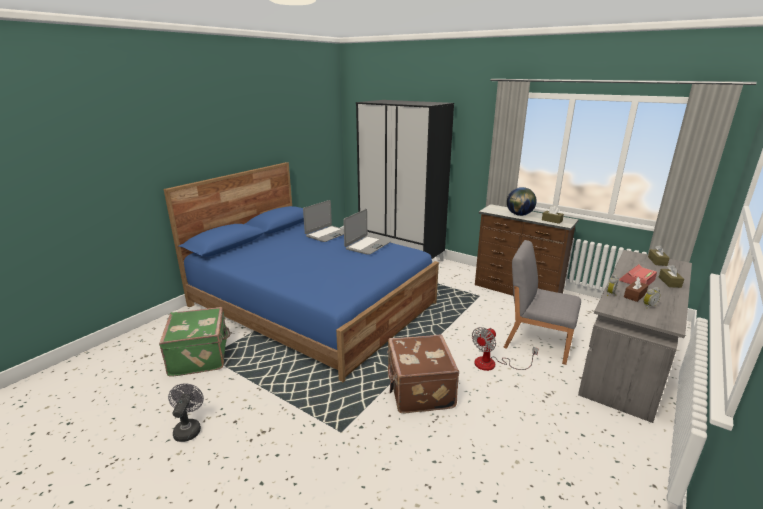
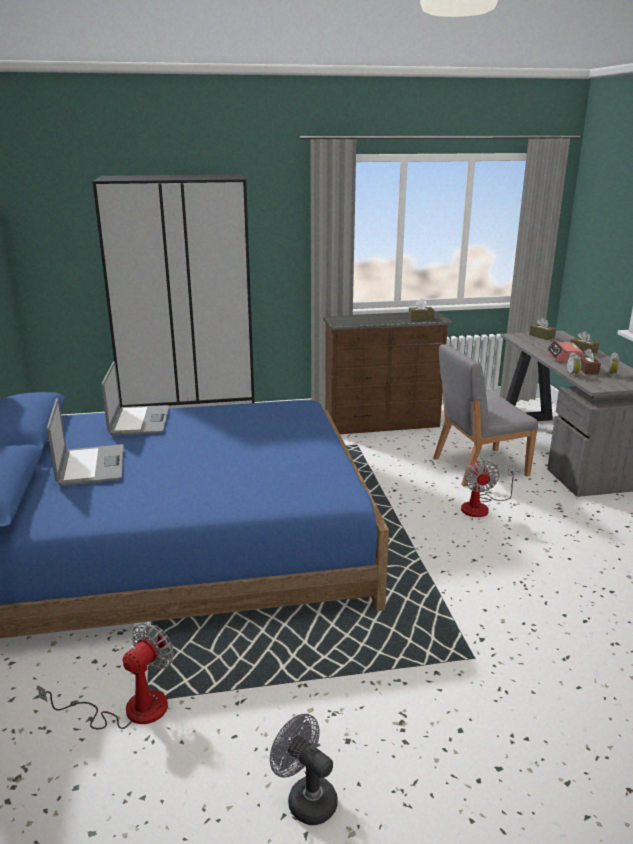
camera: 45 degrees left, 0 degrees up
(201, 356) = (130, 709): green suitcase -> fan
(367, 246) = (231, 416): laptop -> laptop (90, 466)
(419, 390) = (467, 569): brown suitcase -> none
(519, 215) = (380, 320): globe -> none

